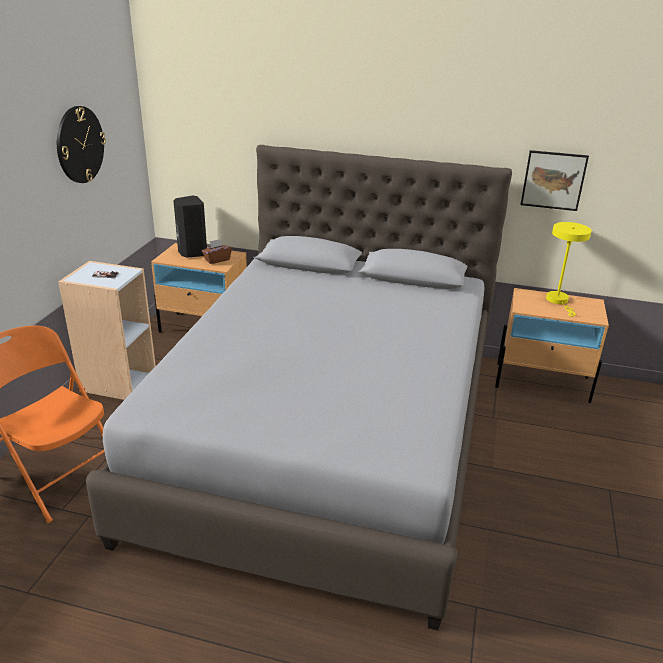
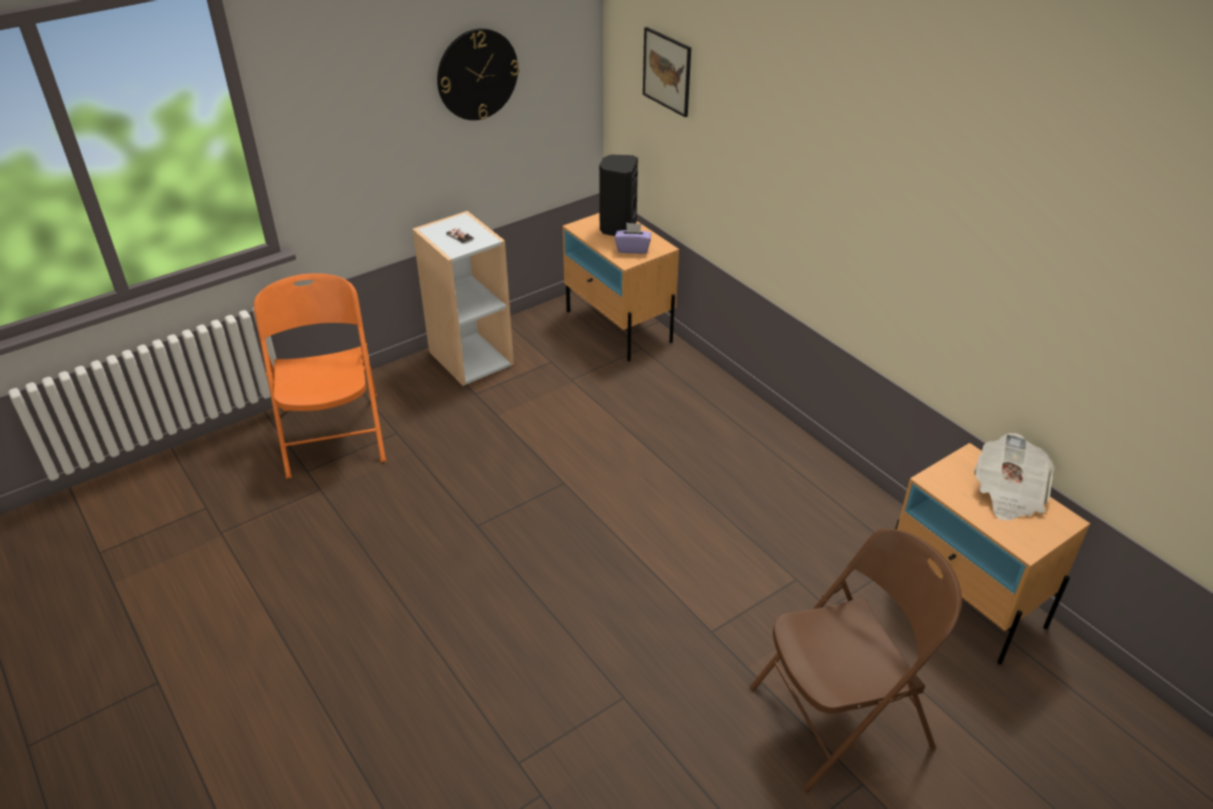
camera: 40 degrees right, 10 degrees up
(217, 260) = (633, 249): brown tissue box -> purple tissue box
(329, 435) = (608, 524): grey bed -> none
(553, 180) = (1047, 306): picture -> picture (667, 71)
(559, 301) = (1008, 494): yellow table lamp -> newspaper
(562, 465) = (840, 717): none -> brown chair

